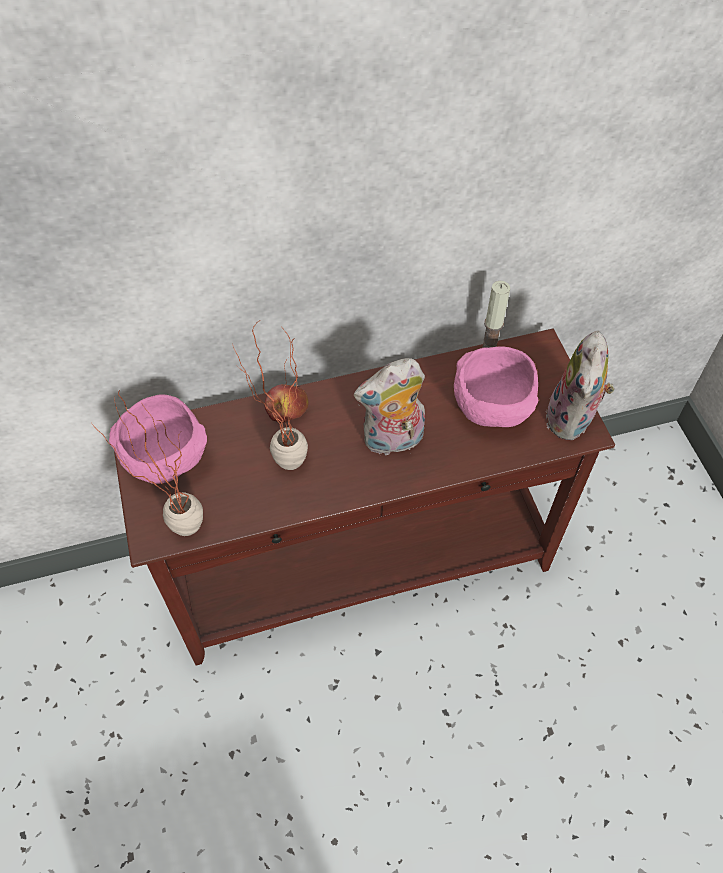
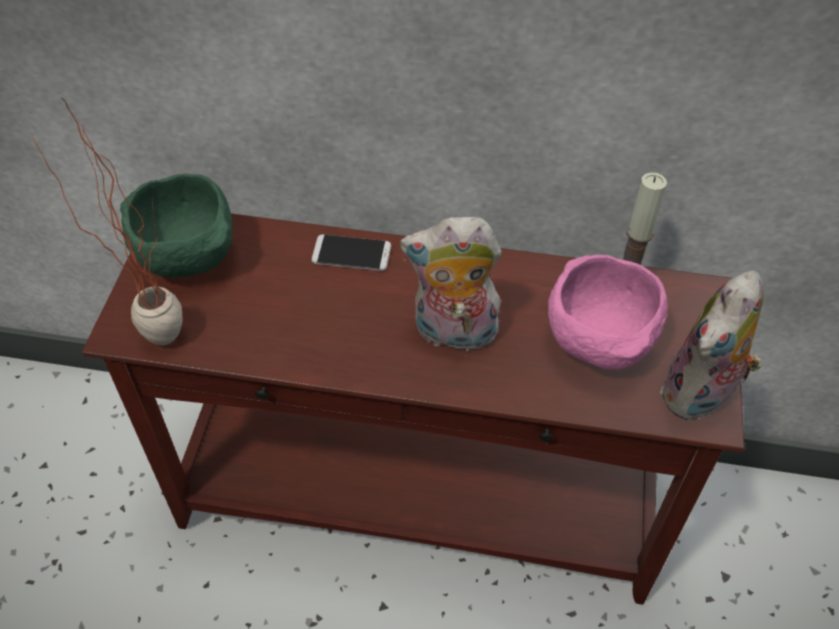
camera: 25 degrees right, 5 degrees down
(169, 460) = (191, 259): pink bowl -> green bowl
(279, 467) = (304, 311): potted plant -> none
(287, 409) = (351, 253): apple -> phone

